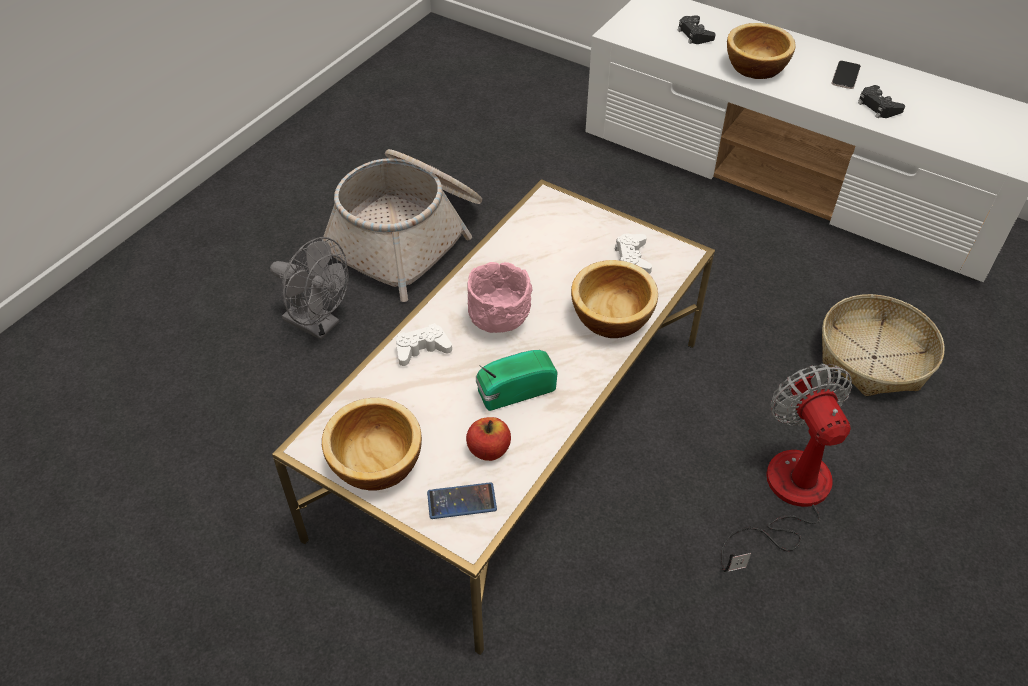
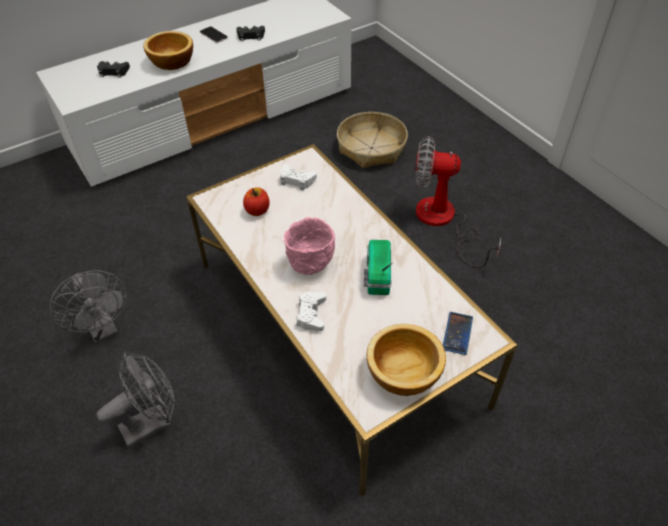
camera: 65 degrees left, 0 degrees up
(408, 237) = (104, 329): basket -> grey fan
(489, 450) = (421, 305): apple -> apple (257, 210)
(611, 315) = (339, 207): bowl -> none

